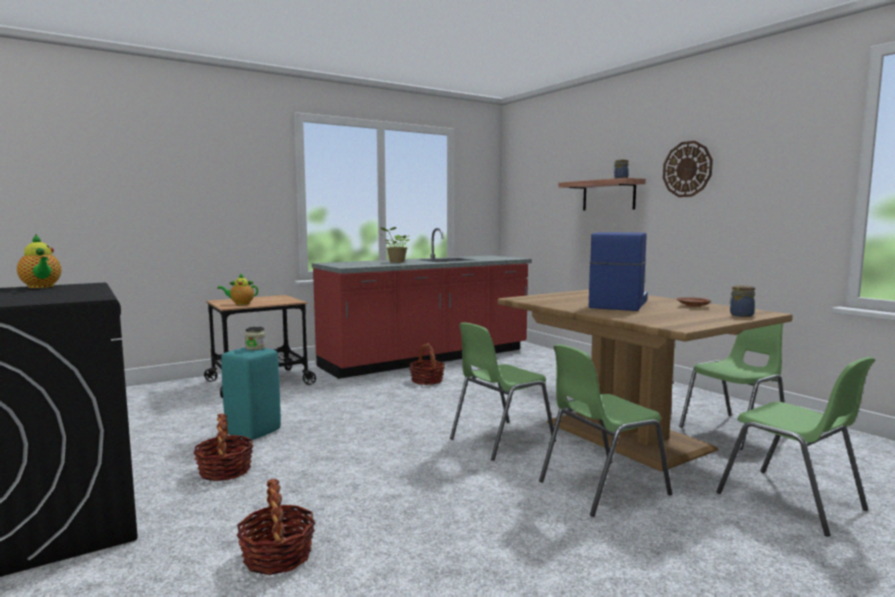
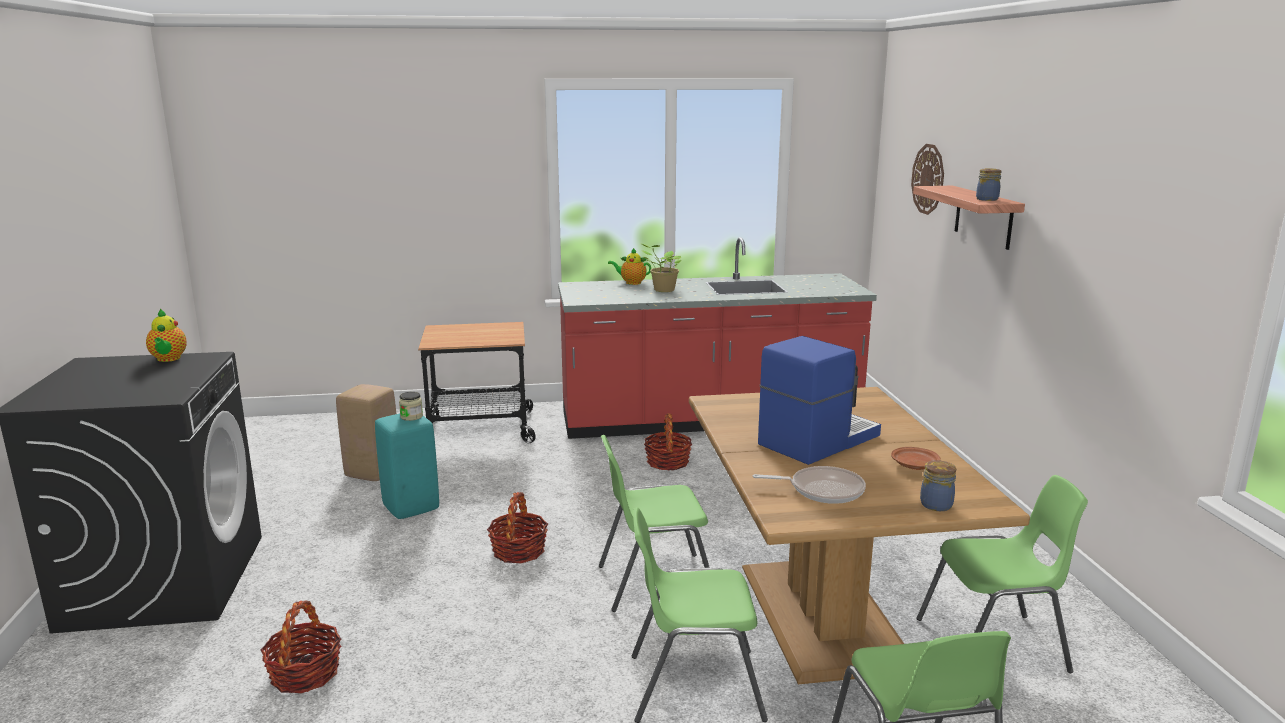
camera: 25 degrees right, 10 degrees up
(191, 417) = (372, 472): none -> beige stool
(225, 471) = (345, 555): basket -> basket (518, 551)
(240, 304) = (449, 339): teapot -> teapot (631, 283)
(670, 317) = (822, 490): none -> frying pan
(687, 169) = (1072, 204): wall clock -> wall clock (928, 179)

